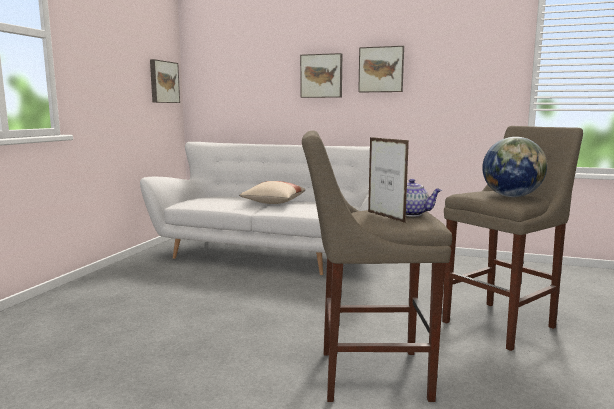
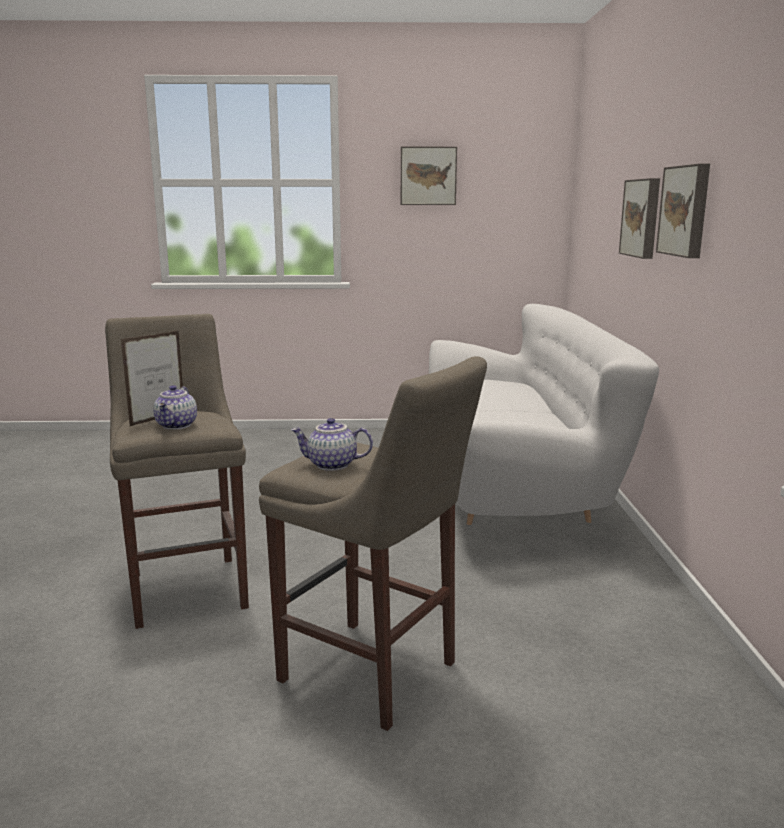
camera: 70 degrees right, 5 degrees up
(163, 82) = (524, 219): picture -> picture (428, 176)
(273, 203) = (514, 410): beige pillow -> none
(511, 196) = (331, 465): globe -> teapot

